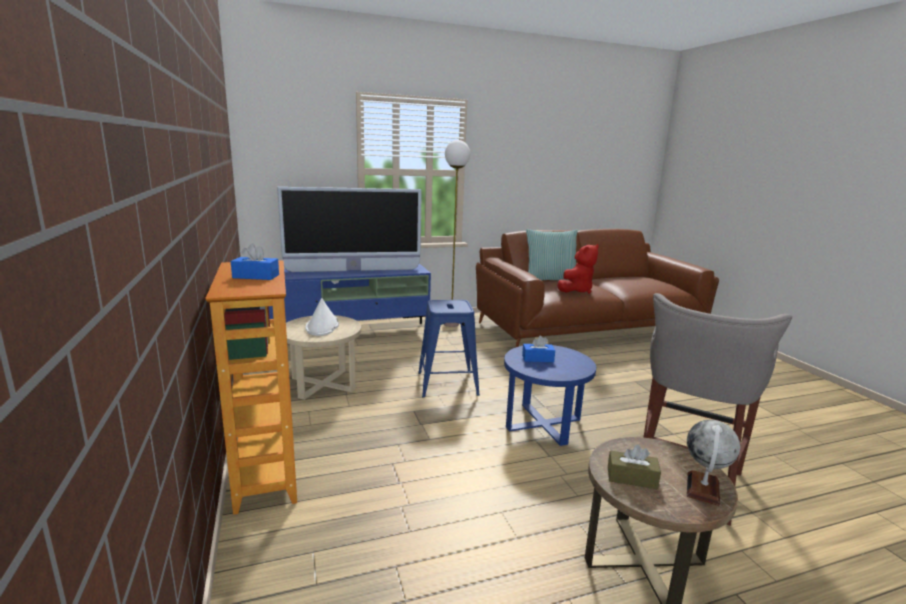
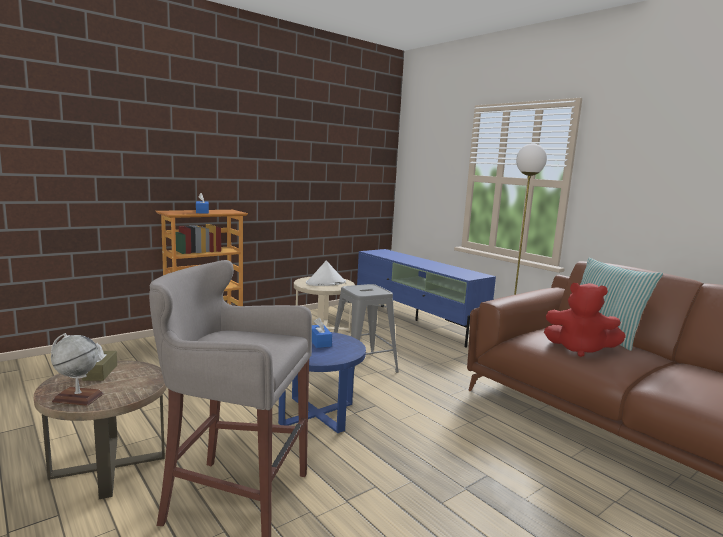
camera: 70 degrees right, 5 degrees down
(353, 270) = (428, 264): television -> none
(448, 384) = (362, 366): blue stool -> grey stool

